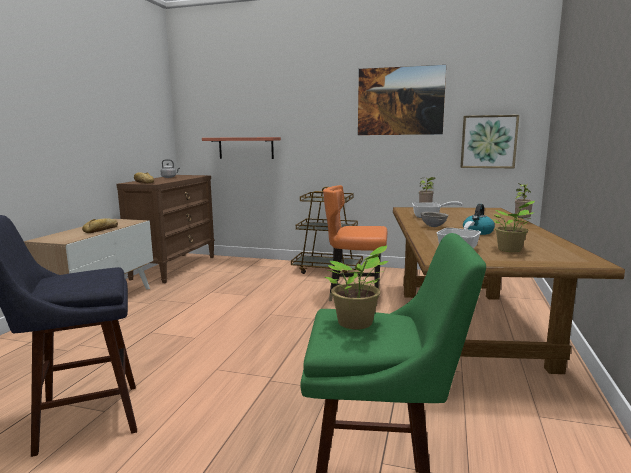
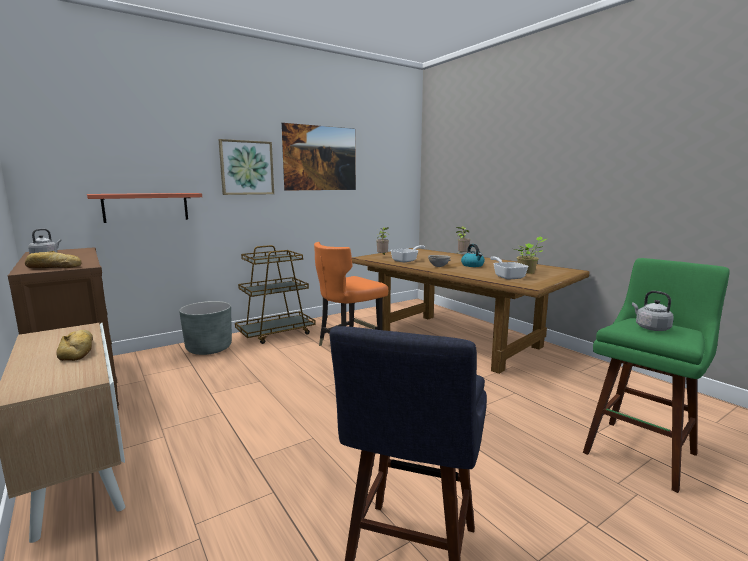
camera: 50 degrees left, 0 degrees up
(268, 266) = (209, 348): none -> grey planter
(356, 324) = (650, 328): potted plant -> grey kettle
(488, 141) = (386, 195): picture -> picture (246, 168)

